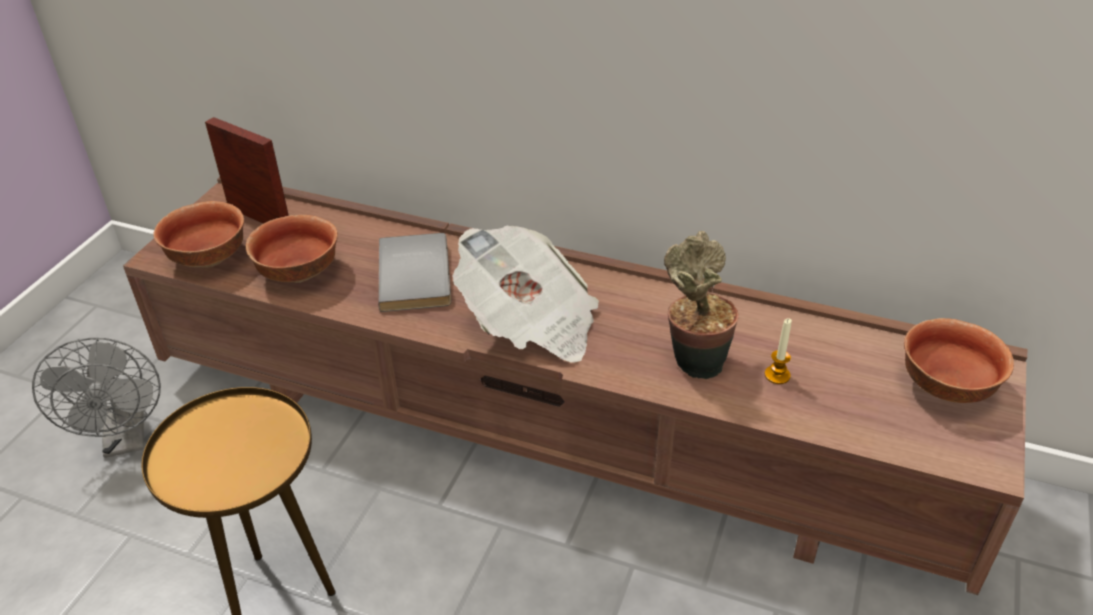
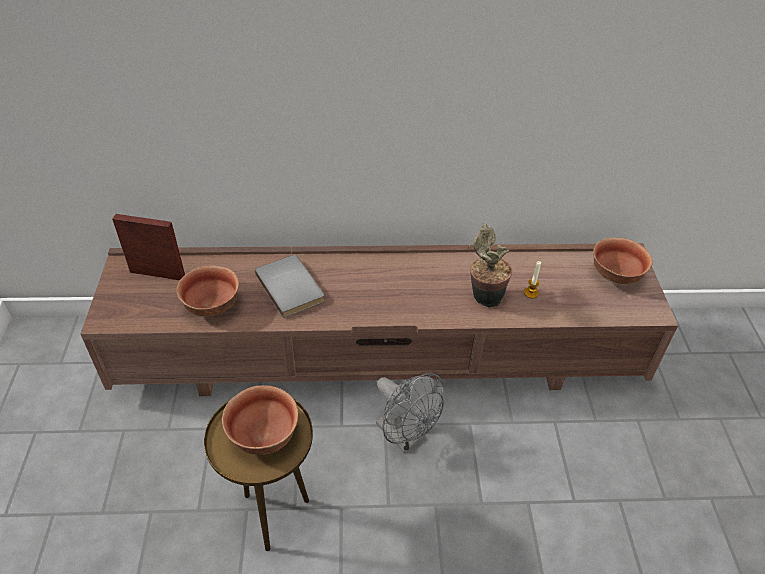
camera: 25 degrees left, 5 degrees up
(126, 440) = (106, 451): grey fan -> grey fan (405, 436)
(207, 259) = (140, 313): bowl -> bowl (262, 436)
(530, 323) = (379, 299): newspaper -> none

